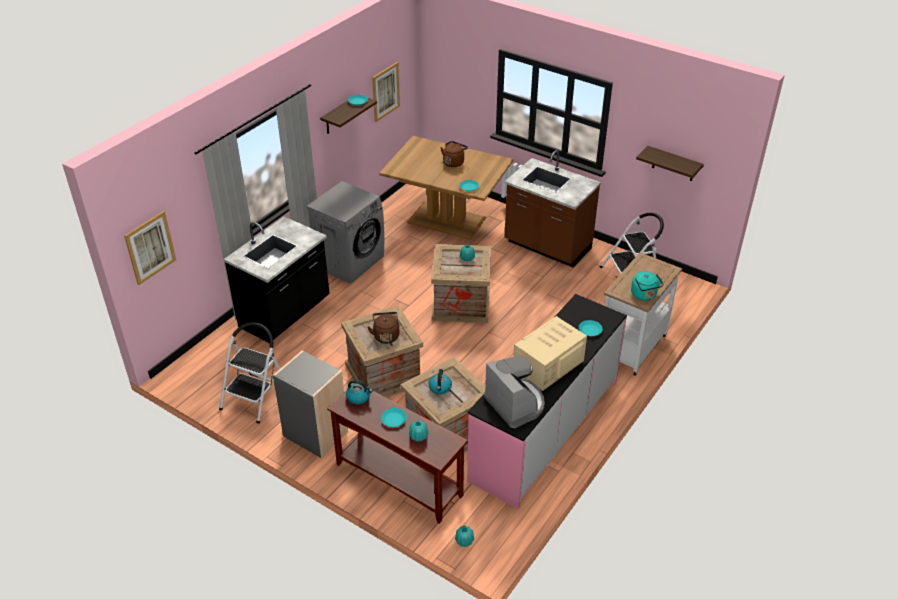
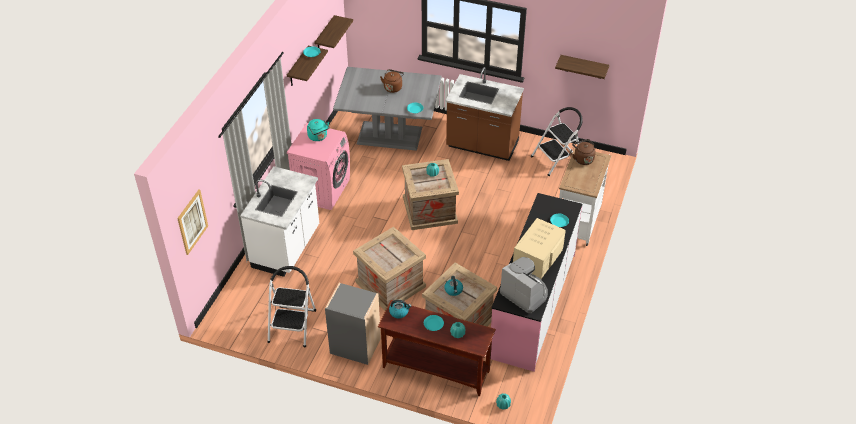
camera: 15 degrees left, 5 degrees up
(286, 314) = (287, 248): black counter -> white counter
(350, 263) = (322, 190): grey washing machine -> pink washing machine
(385, 92) = (324, 36): picture -> shelf
(386, 335) = (393, 254): brown kettle -> brown kettle (582, 159)
(447, 219) = (389, 135): brown dining table -> grey dining table
(644, 295) = (590, 184): turquoise kettle -> turquoise kettle (318, 137)

